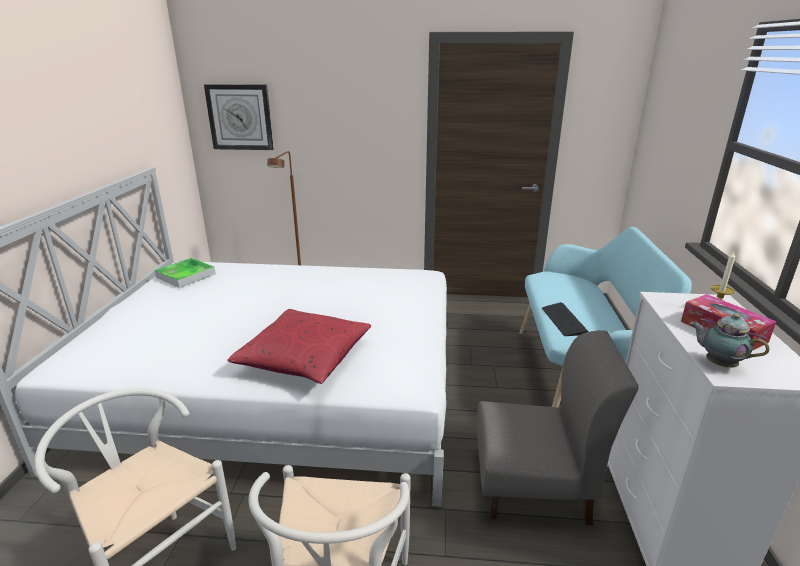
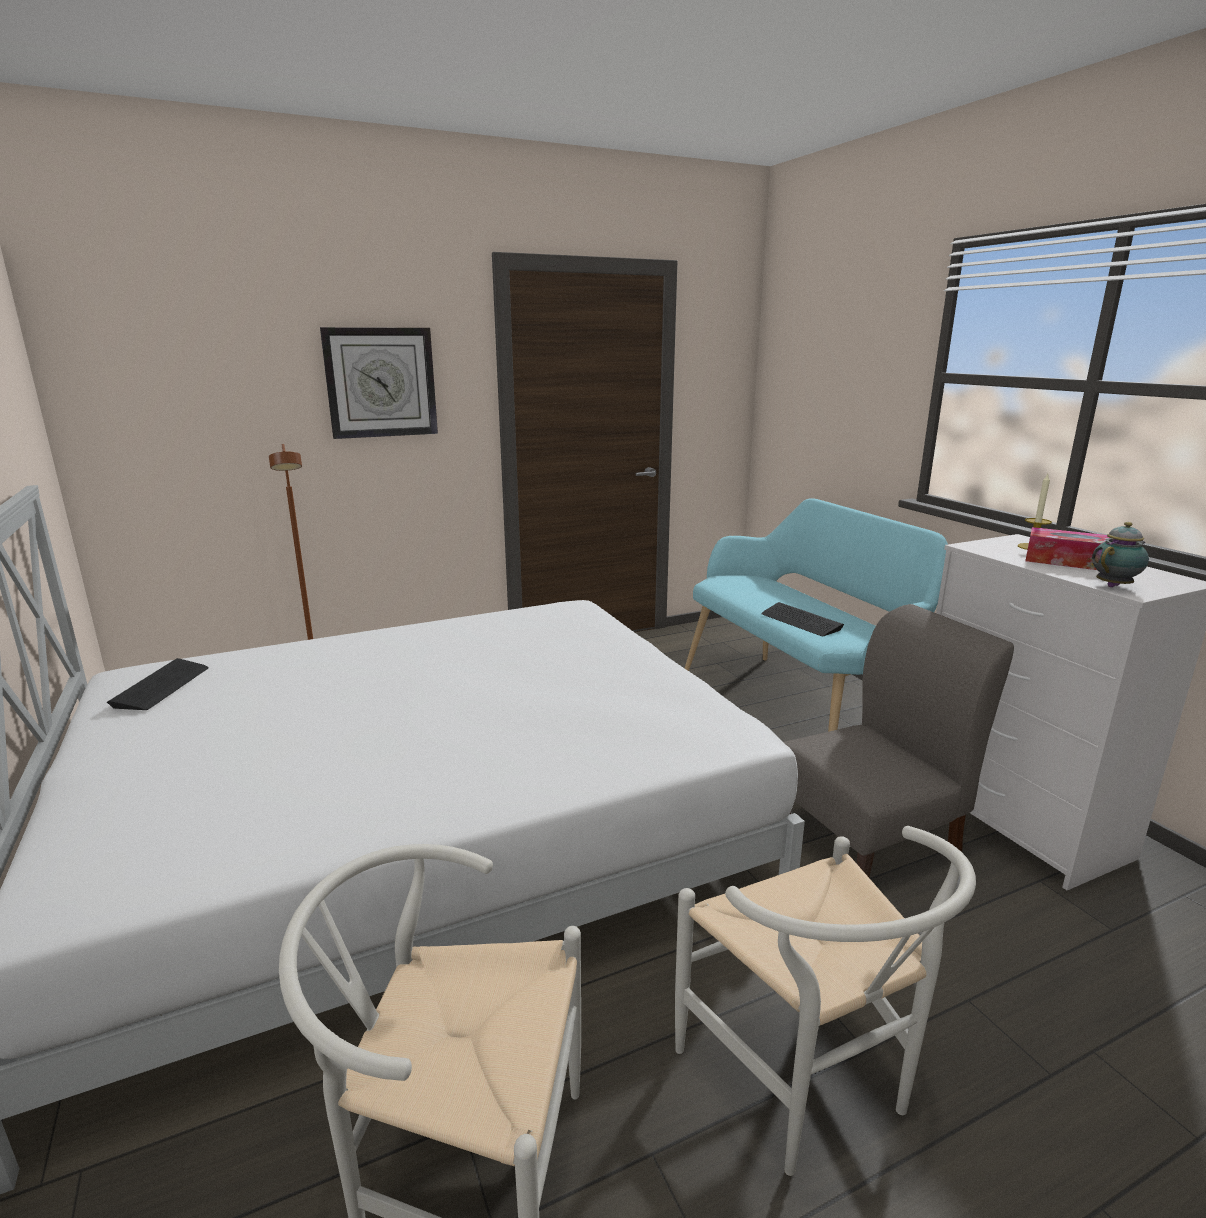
camera: 30 degrees left, 5 degrees down
(186, 275) = (161, 686): tray -> keyboard
(240, 117) = (164, 392): wall clock -> wall clock (381, 382)
(305, 358) = (548, 743): red pillow -> none
(718, 364) = (1115, 586): teapot -> teapot turned 135 degrees clockwise

